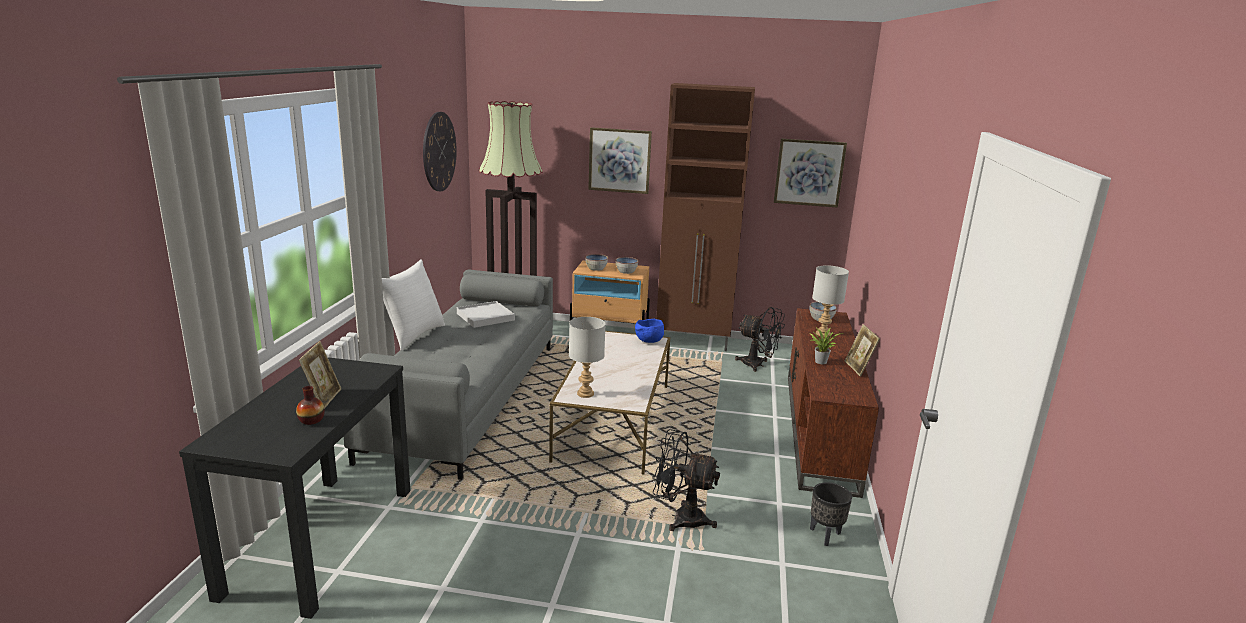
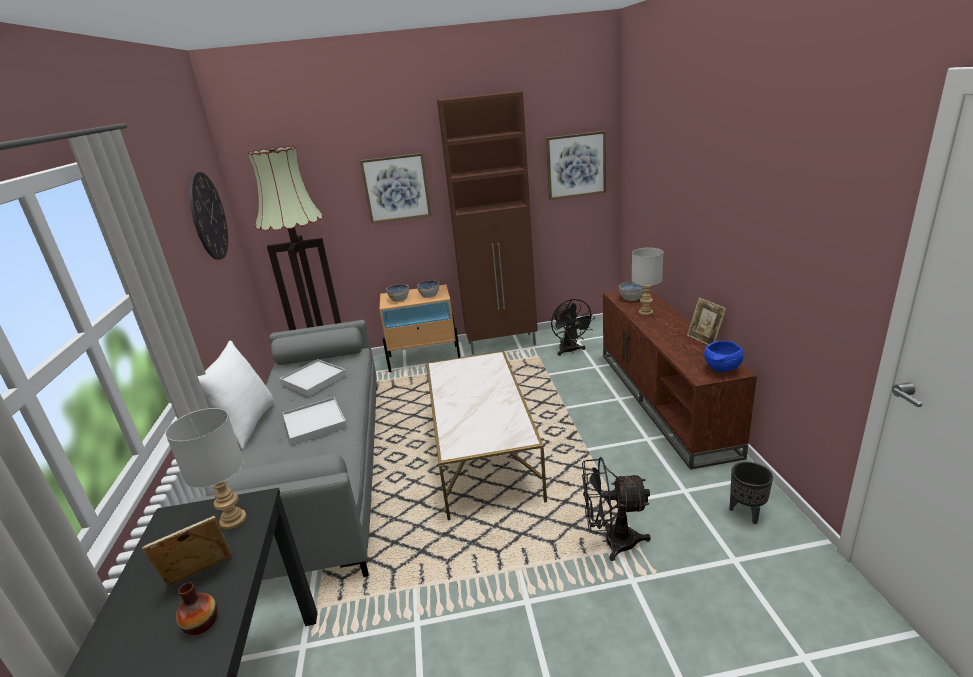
camera: 15 degrees left, 5 degrees up
(323, 399) = (201, 578): picture frame -> picture frame turned 105 degrees counterclockwise
(466, 348) = (315, 423): none -> white tray
(585, 394) = (468, 440): grey table lamp -> grey table lamp (233, 521)
(648, 341) = (488, 361): blue bowl -> blue bowl (722, 370)
(757, 365) = (570, 351): black fan -> black fan turned 60 degrees clockwise
(820, 361) = (667, 341): potted plant -> none

